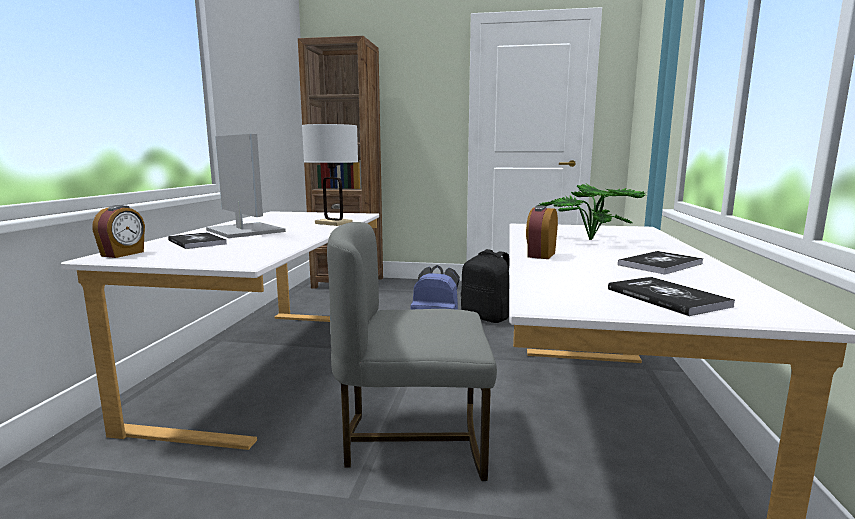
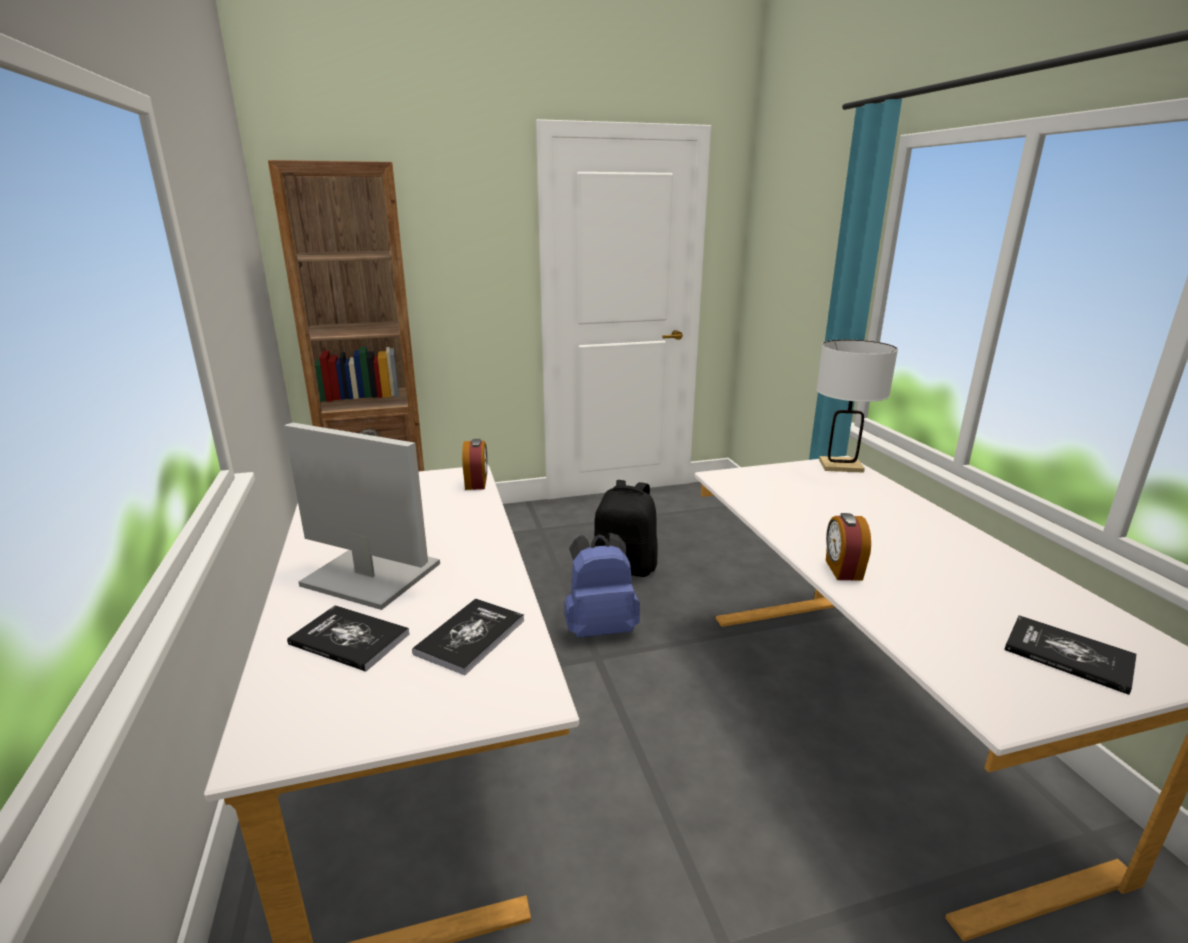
camera: 25 degrees left, 10 degrees up
(123, 254) = (284, 724): alarm clock -> alarm clock (477, 483)
(334, 223) = (472, 515): white table lamp -> white table lamp (841, 466)
(414, 439) = (711, 815): grey chair -> none
(588, 240) = (838, 513): potted plant -> none
(660, 264) = (971, 567): book -> book (470, 637)

